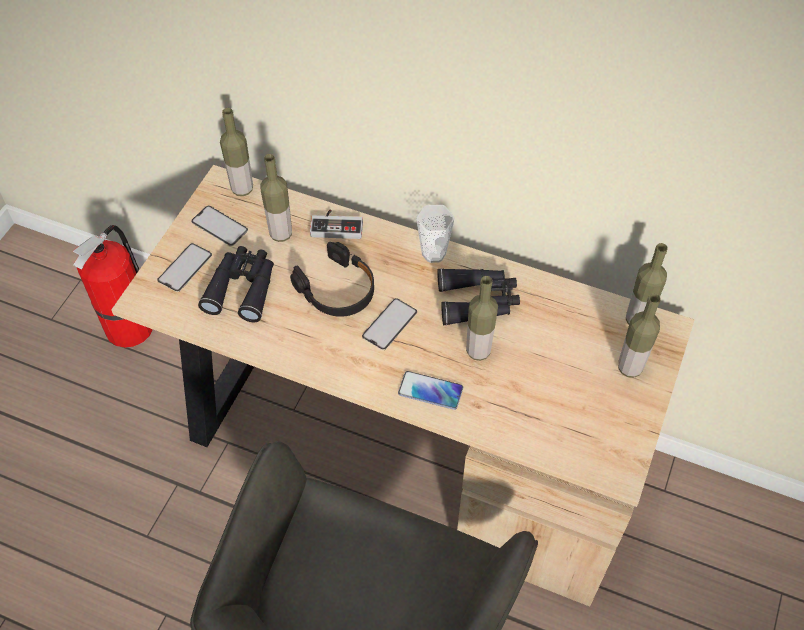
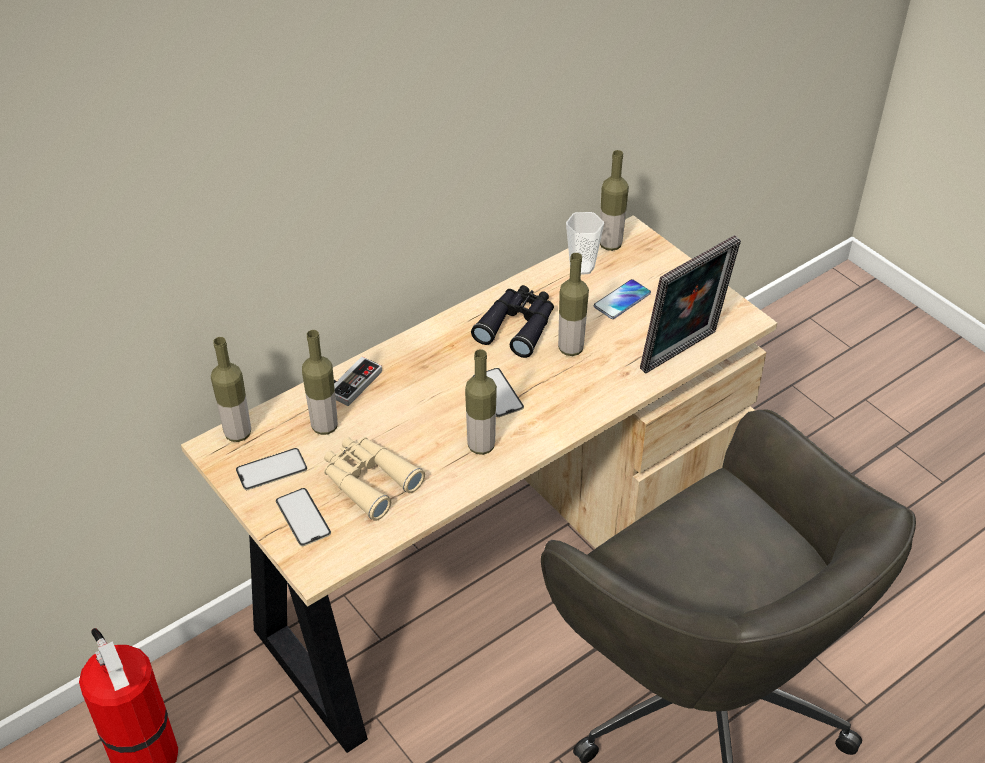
camera: 60 degrees left, 10 degrees down
(242, 288) = (368, 481): black binoculars -> beige binoculars
(337, 289) = (428, 412): black headphones -> none
(430, 391) = (590, 396): phone -> phone (622, 300)
(433, 253) = (442, 331): cup -> cup (582, 267)
(534, 439) = (682, 353): none -> picture frame
(629, 368) = (653, 270): bottle -> bottle (481, 446)

